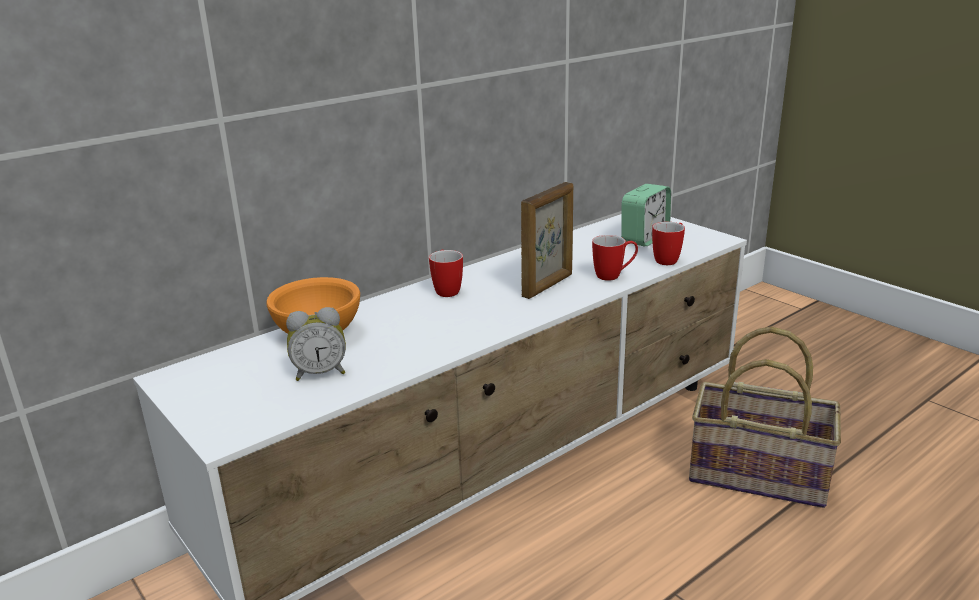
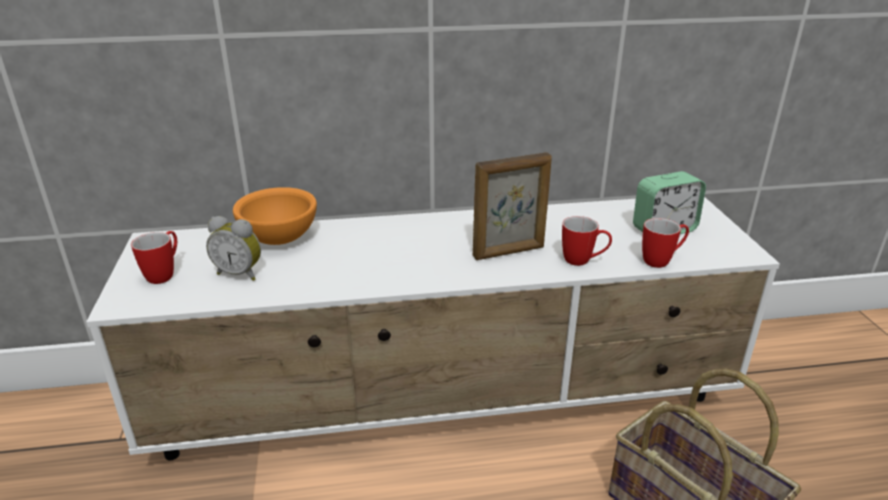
camera: 30 degrees right, 5 degrees up
(446, 290) = (420, 228): mug -> mug (165, 274)

